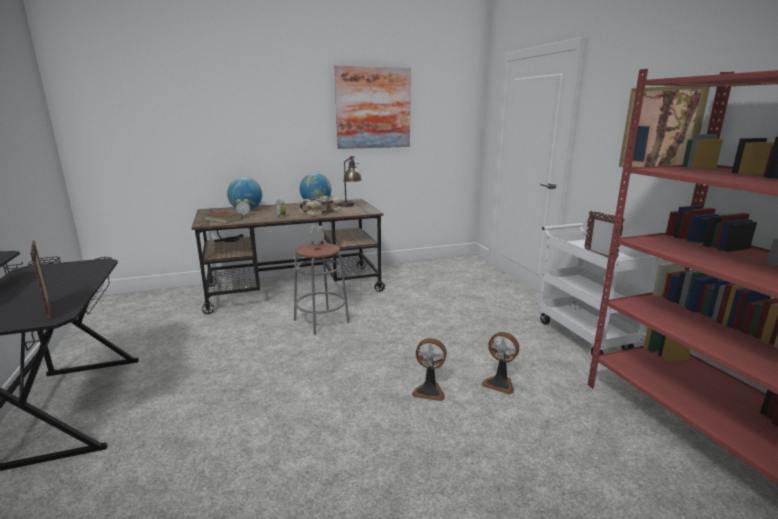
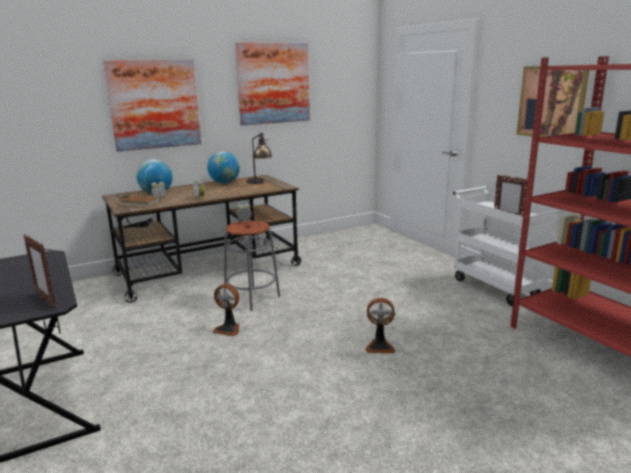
camera: 10 degrees left, 0 degrees up
(251, 124) = (154, 104): none -> picture
(319, 212) = (234, 190): book -> none
(499, 383) = (438, 333): fan -> fan (228, 329)

